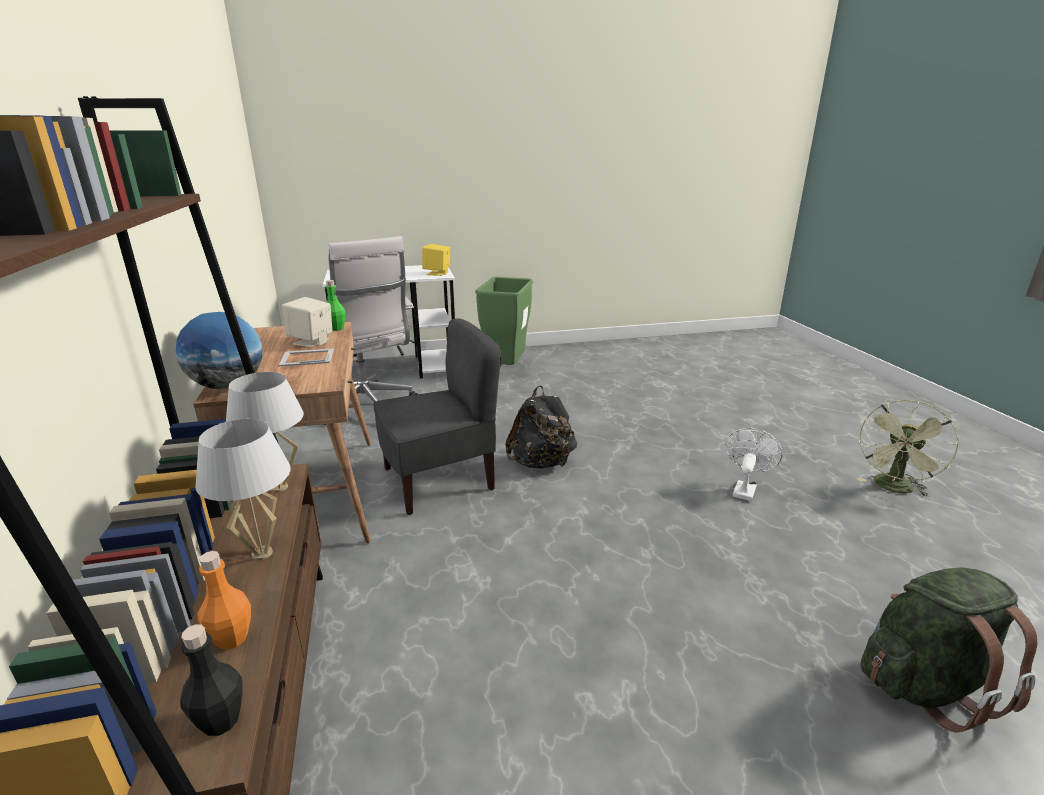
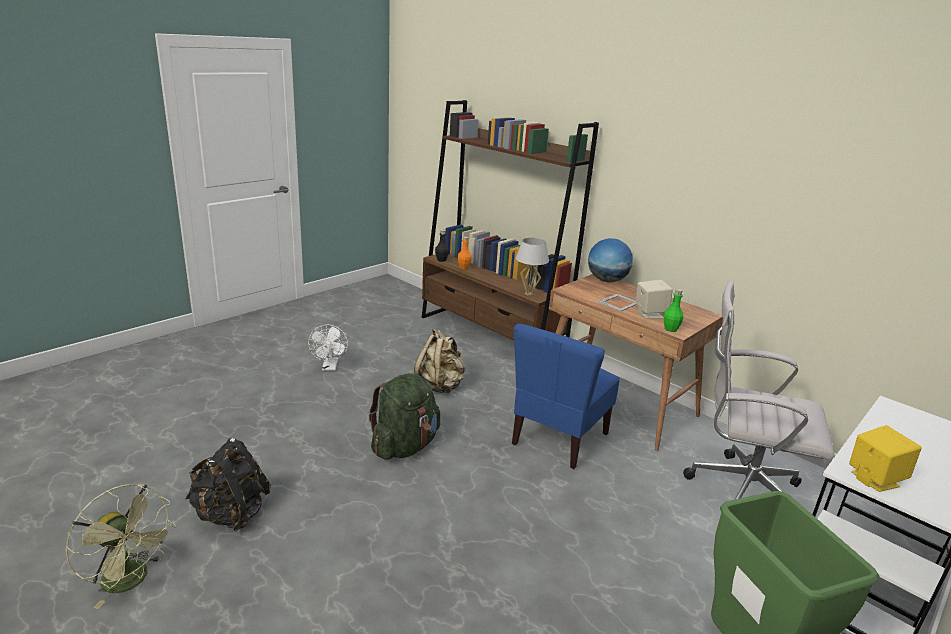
camera: 145 degrees right, 0 degrees up
(262, 554) = (491, 279): white table lamp -> none
(439, 480) = (558, 438): grey chair -> blue chair
(493, 604) = (440, 385): none -> beige backpack
(541, 463) = (503, 483): black backpack -> black backpack (231, 514)
(744, 489) = (304, 519): white fan -> white fan (330, 367)
(893, 489) = (132, 581): green fan -> green fan turned 120 degrees clockwise
(924, 684) = (209, 414): green backpack -> green backpack (405, 446)

